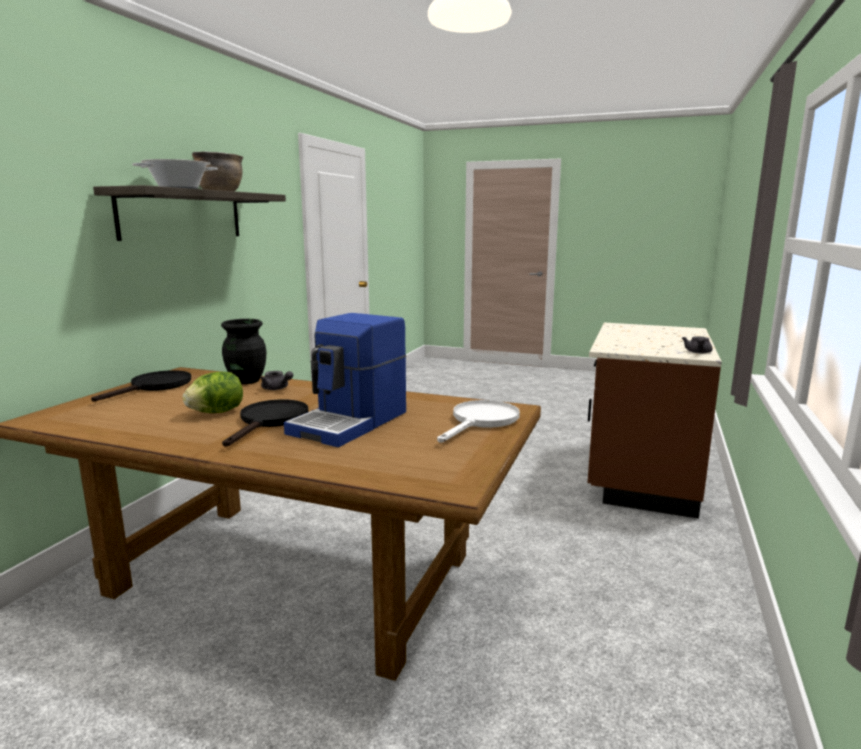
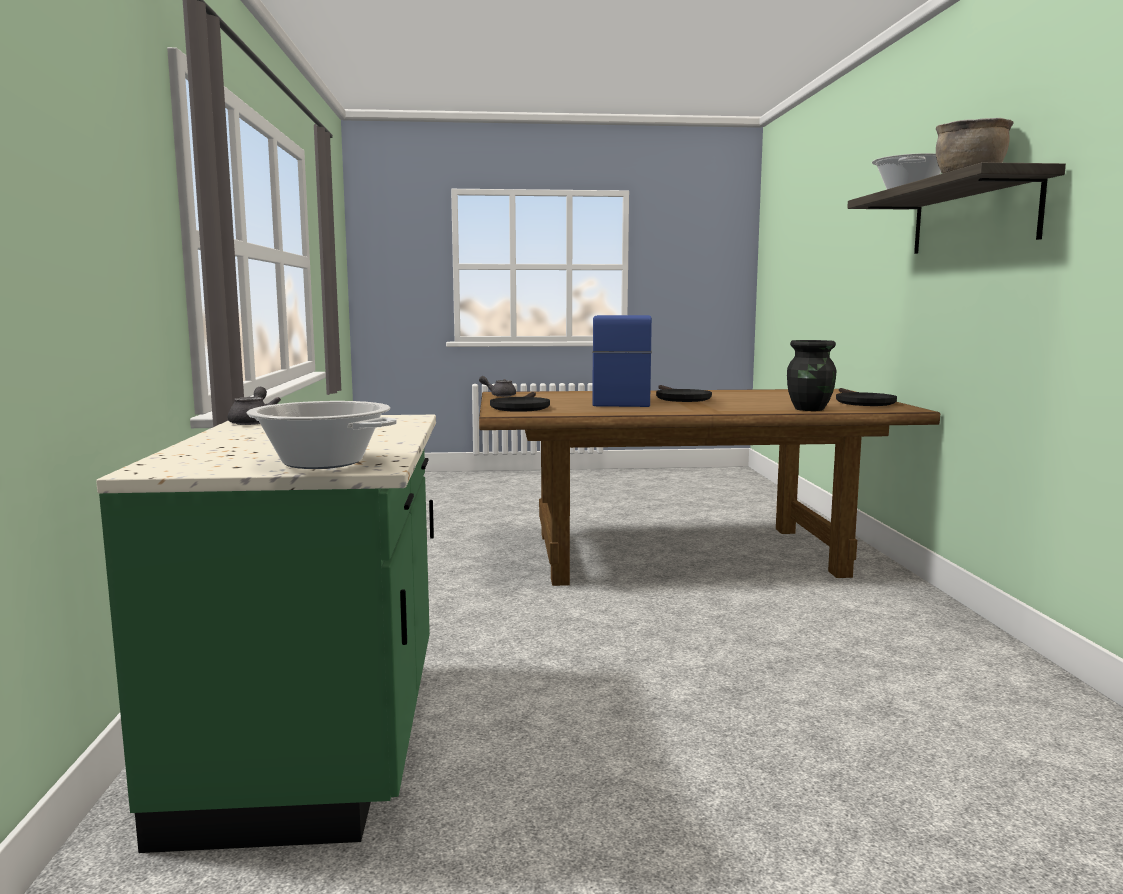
camera: 155 degrees right, 5 degrees down
(216, 412) = (736, 398): lettuce -> none
(277, 389) = (754, 408): grey teapot -> grey teapot (499, 395)
(481, 421) = (521, 407): white frying pan -> black frying pan
(634, 327) = (323, 462): none -> cooking pot
(639, 474) = (319, 739): brown counter -> green counter

